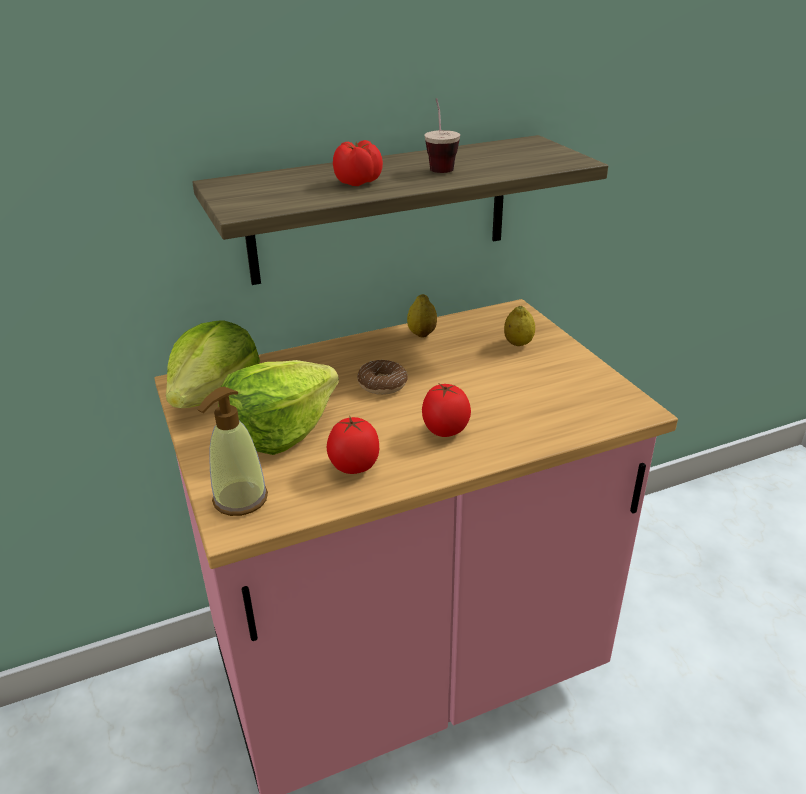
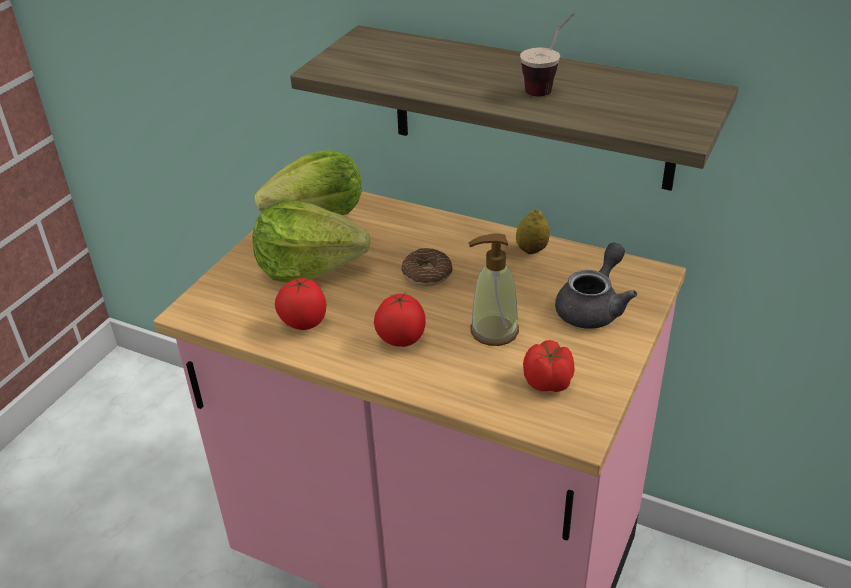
camera: 50 degrees right, 5 degrees up
(240, 499) = (217, 297): soap dispenser -> soap dispenser (493, 331)
(359, 182) = (449, 76): tomato -> tomato (548, 383)
(518, 344) = (593, 307): lemon -> grey teapot

